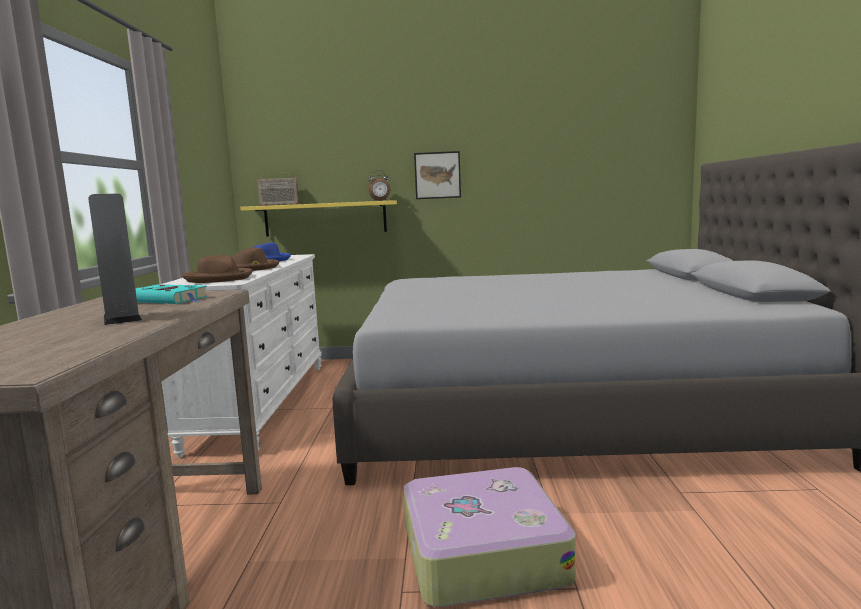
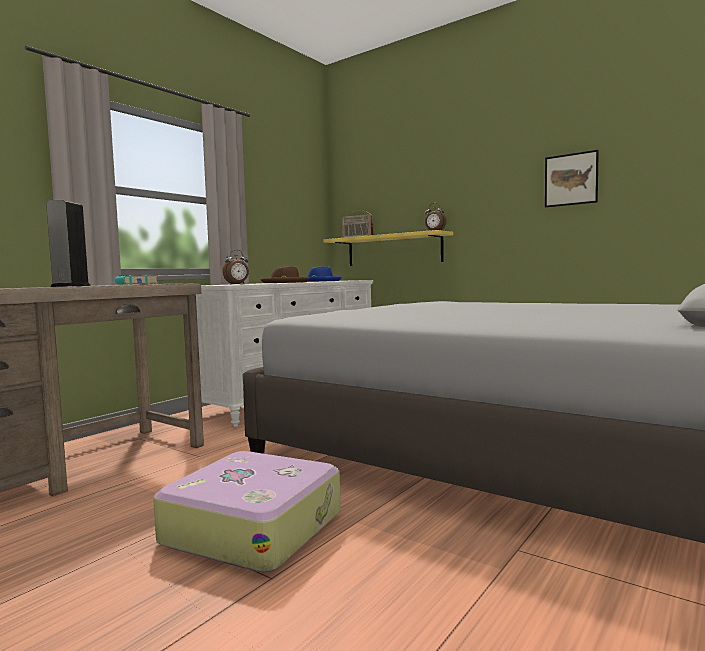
camera: 35 degrees right, 5 degrees down
(219, 278) = (237, 284): brown hat -> alarm clock
(437, 175) = (492, 205): picture -> picture (571, 179)

